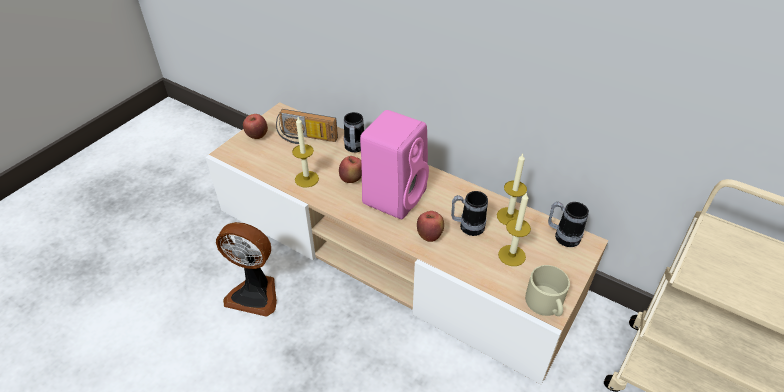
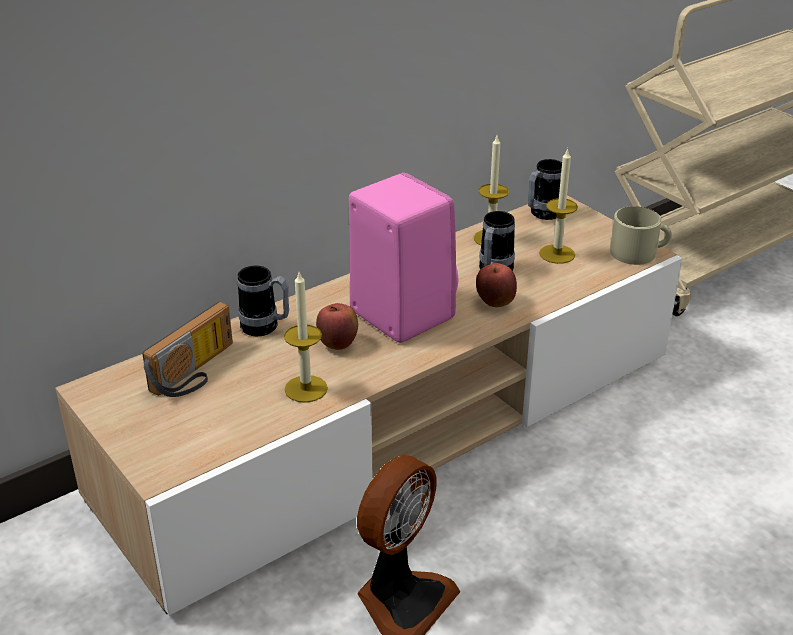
camera: 70 degrees left, 10 degrees down
(257, 136) = (141, 428): apple -> none

